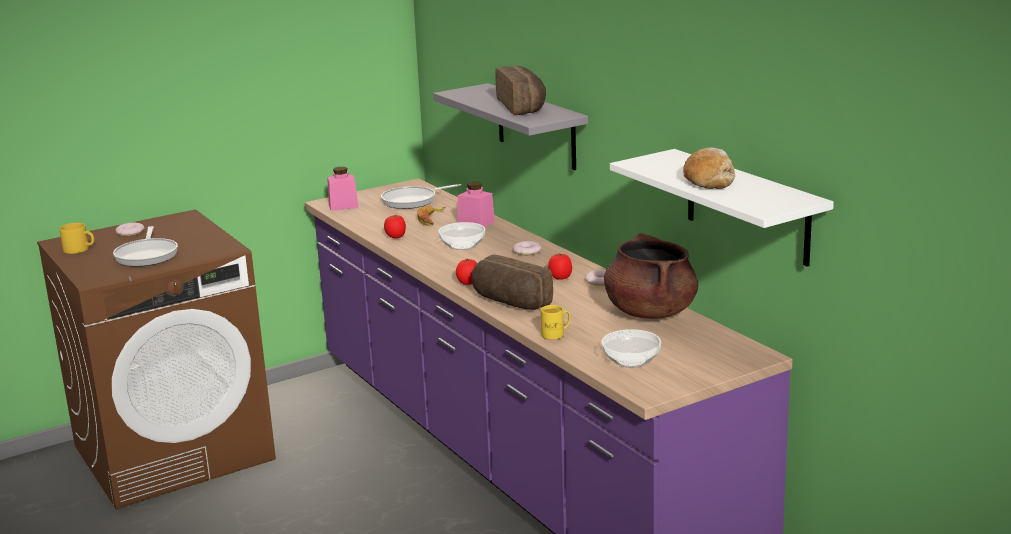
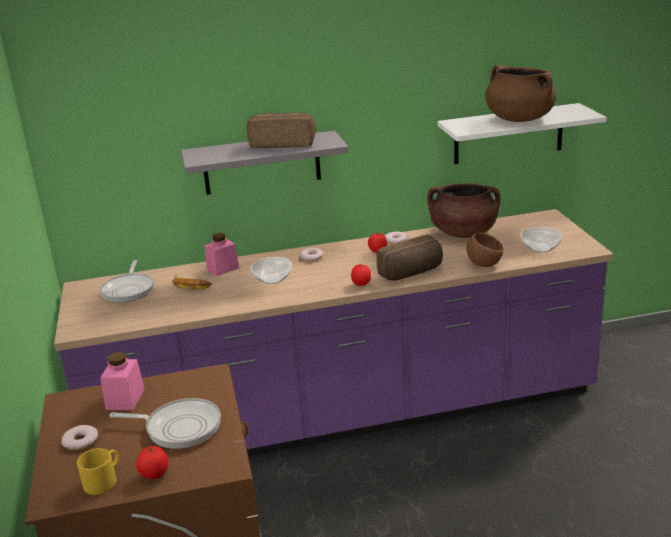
camera: 70 degrees left, 5 degrees up
(343, 206) = (97, 323): pink jar -> pink jar (125, 399)
(395, 237) = (219, 304): tomato -> tomato (154, 475)
(556, 334) = (484, 264): yellow mug -> brown bowl
(709, 179) = (519, 119): bread -> brown cooking pot

